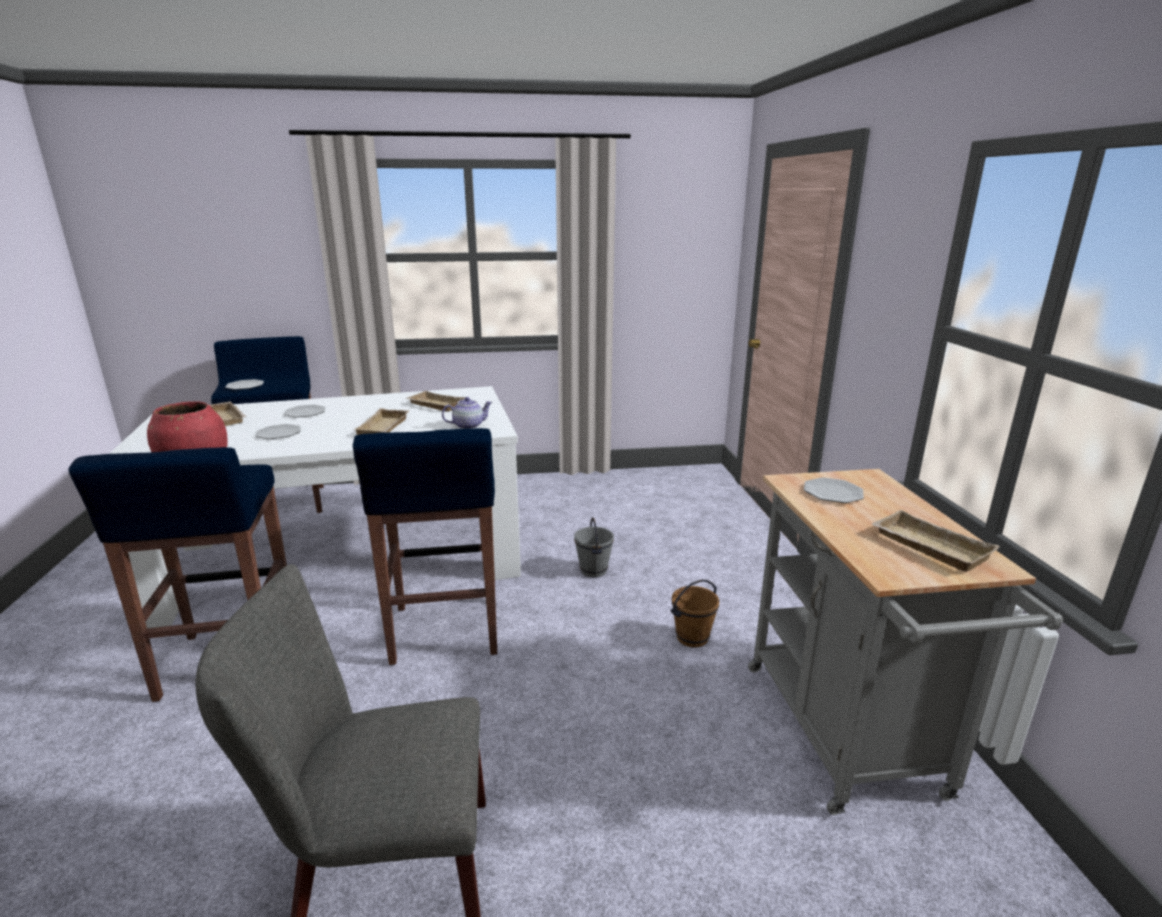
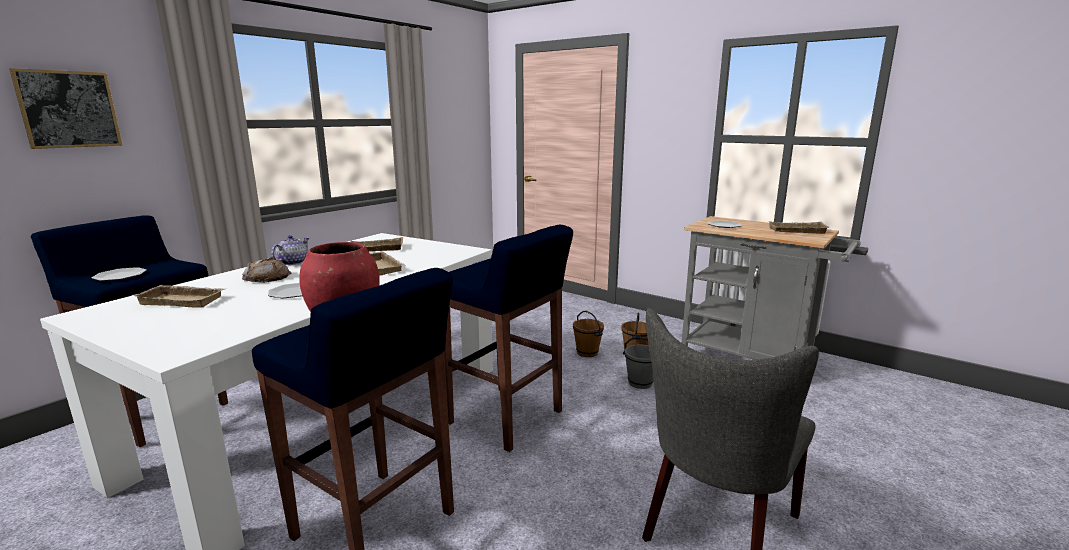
camera: 45 degrees left, 5 degrees down
(251, 245) = (69, 109): none -> picture
(305, 412) = (267, 277): plate -> bread
(468, 425) = (443, 252): teapot -> teapot (293, 262)
(594, 570) = (529, 349): grey bucket -> grey bucket (640, 383)
(643, 605) = (587, 353): none -> brown bucket

